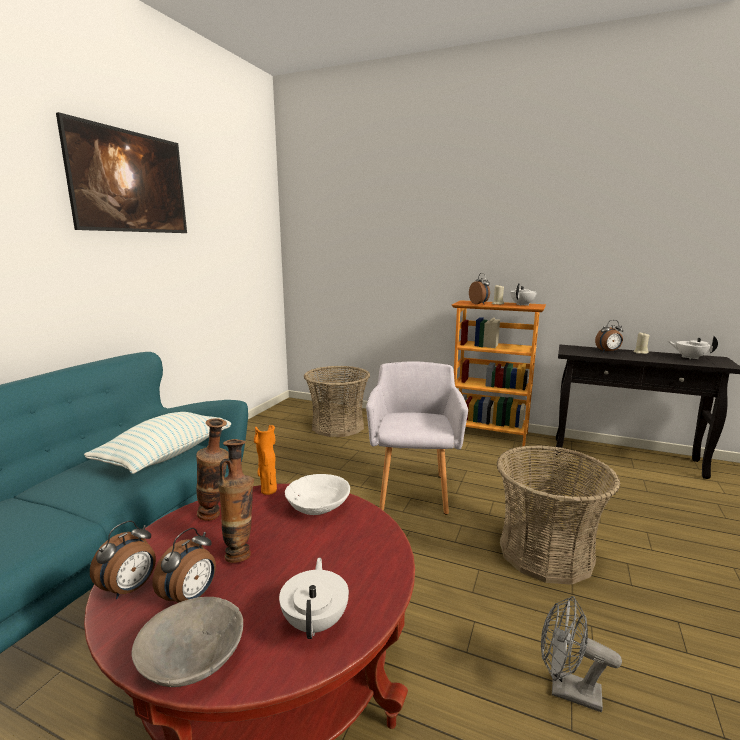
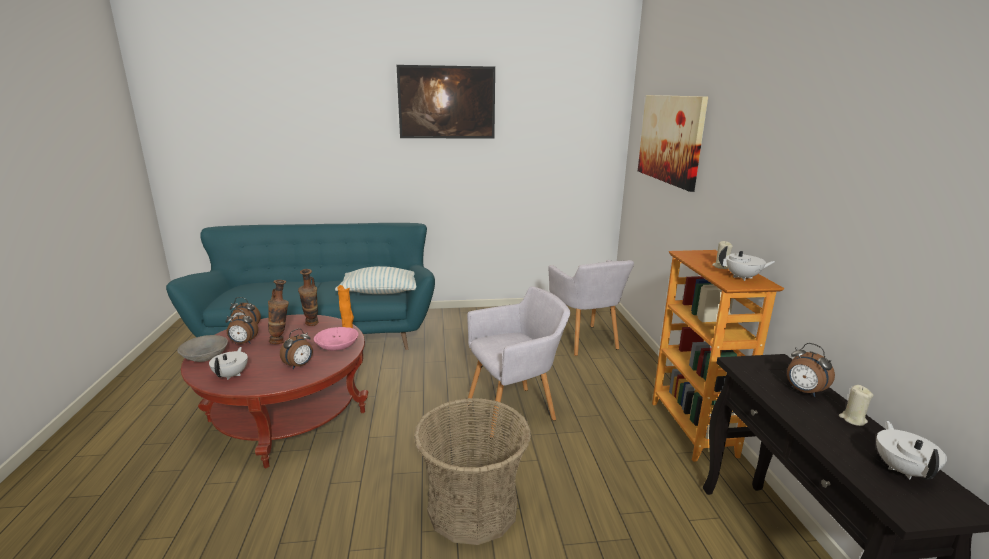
camera: 60 degrees right, 5 degrees up
(316, 621) = (232, 375): white teapot -> white teapot turned 60 degrees counterclockwise
(318, 506) = (338, 347): white bowl -> pink bowl
(338, 426) = (585, 341): basket -> grey armchair
(364, 227) = (670, 139): none -> picture
(479, 304) = (700, 259): alarm clock -> alarm clock (299, 365)
(567, 690) = (311, 538): grey fan -> none

